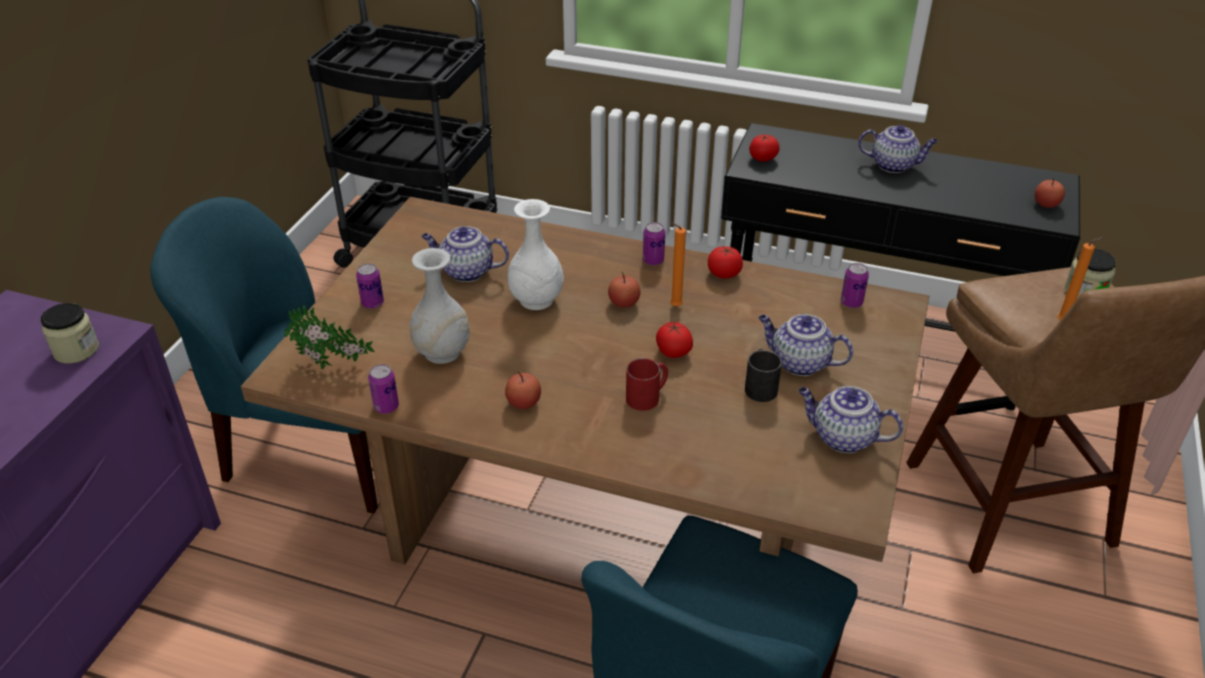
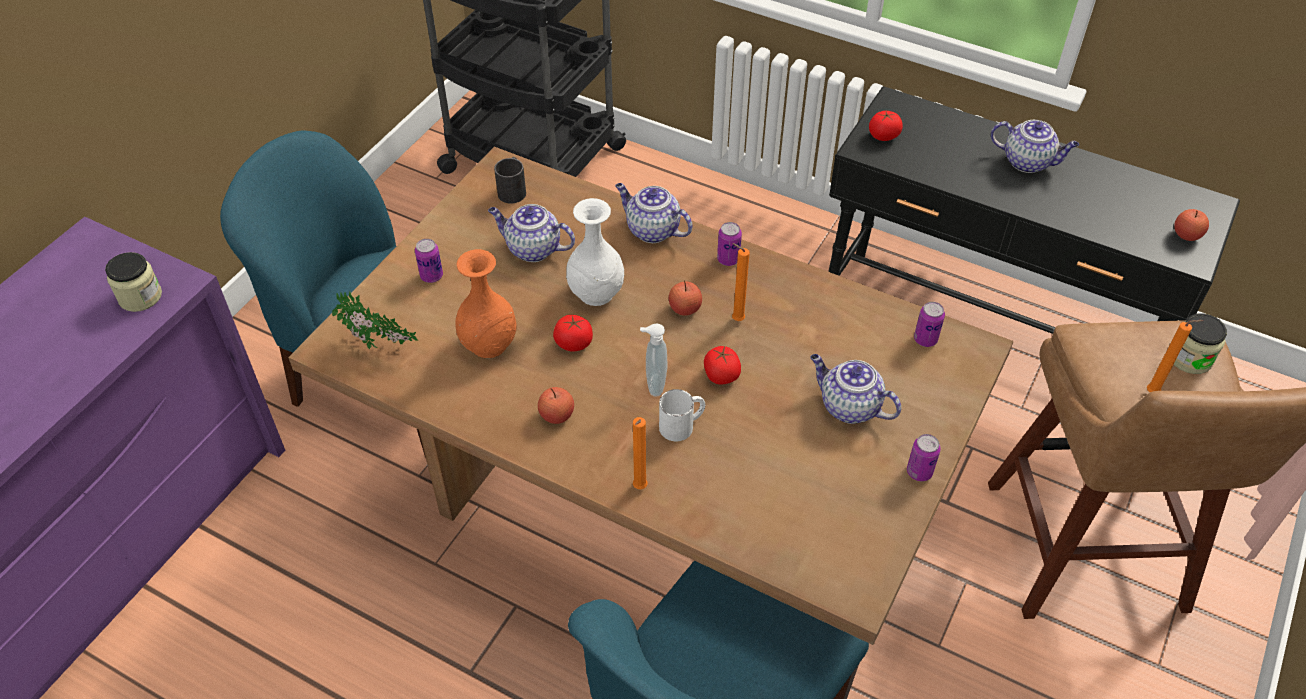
camera: 10 degrees right, 10 degrees up
(386, 407) = (422, 401): can -> can (919, 472)
(443, 352) = (489, 345): white vase -> orange vase
(611, 366) = (654, 384): none -> soap dispenser
(620, 454) = (639, 488): none -> orange candle
(648, 396) = (682, 425): red mug -> white mug
(724, 273) = (799, 285): tomato -> tomato (574, 343)
(760, 386) = (800, 428): black mug -> black mug (513, 189)
(842, 438) = (868, 502): teapot -> teapot (651, 230)

